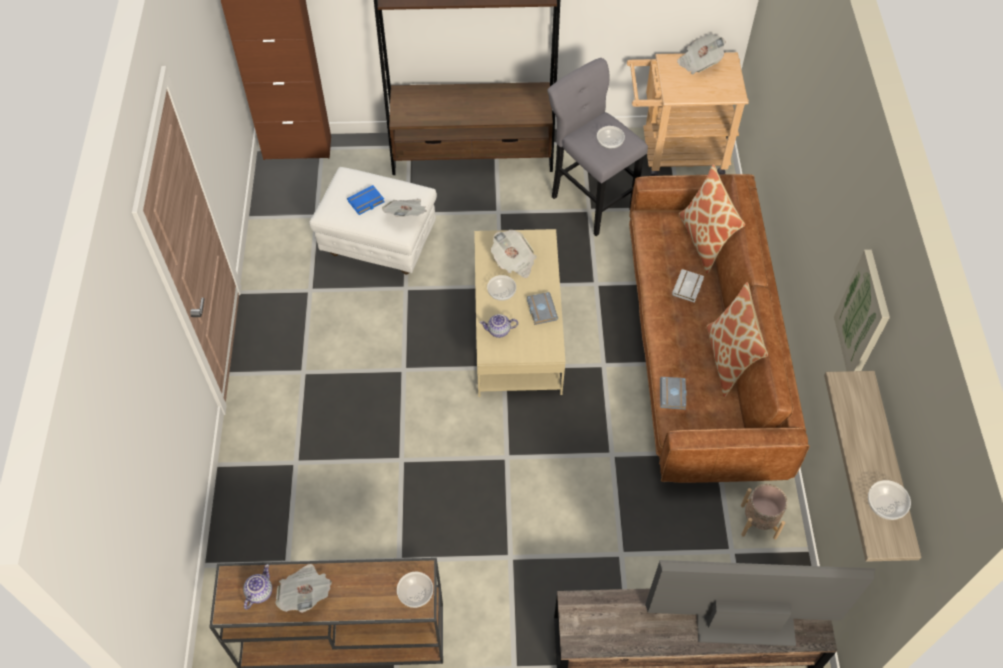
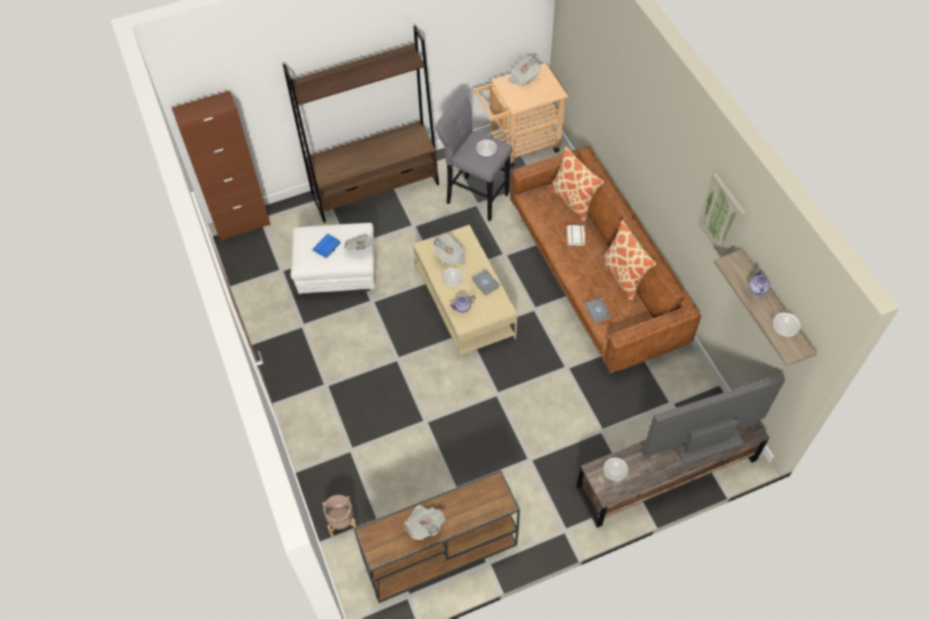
camera: 20 degrees left, 0 degrees up
(259, 592) = (392, 536): teapot -> teapot (756, 289)
(415, 593) = (498, 497): bowl -> bowl (614, 472)
(759, 521) = (680, 377): beige planter -> beige planter (342, 522)

